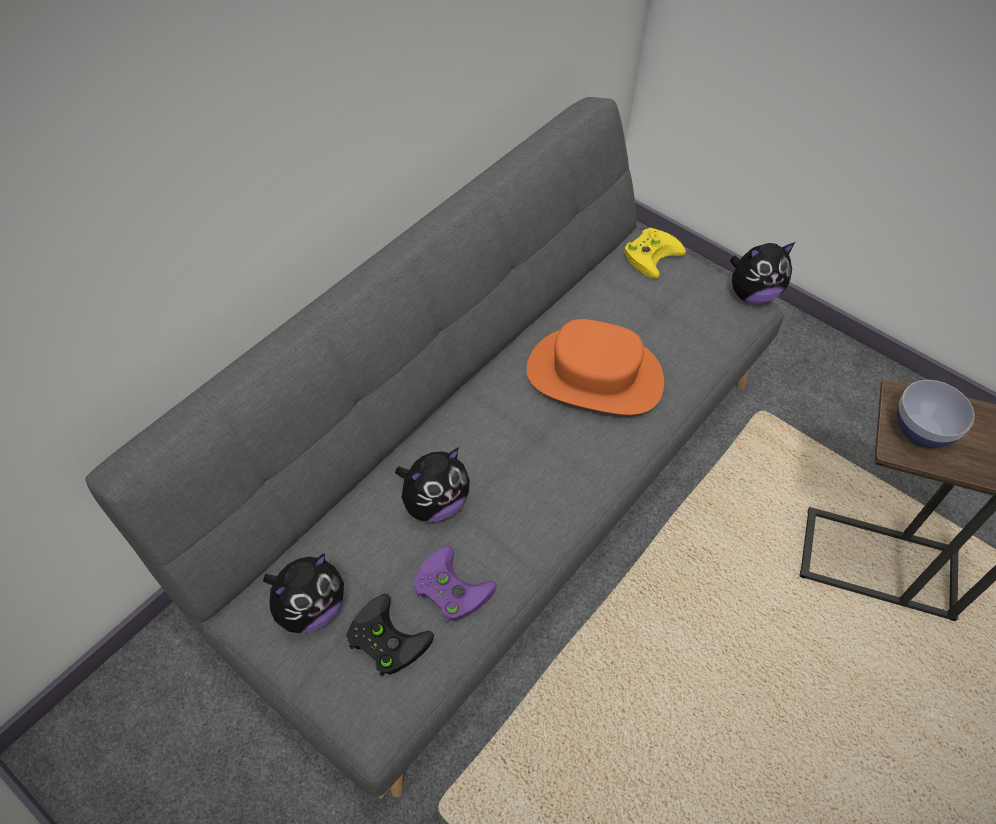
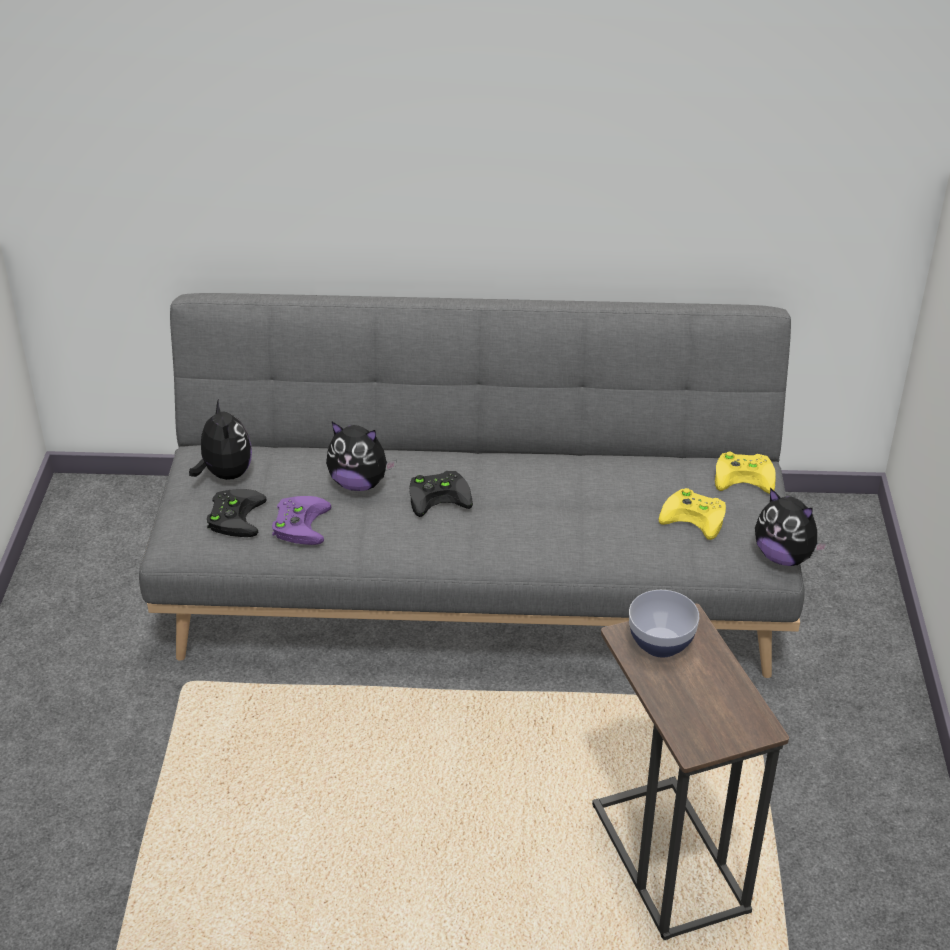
camera: 55 degrees right, 15 degrees down
(309, 608) = (225, 474): plush toy -> plush toy turned 120 degrees counterclockwise
(508, 453) = (440, 495): none -> black game controller
(594, 376) = (566, 503): orange hat -> none
(676, 310) = (696, 516): none -> yellow game controller

